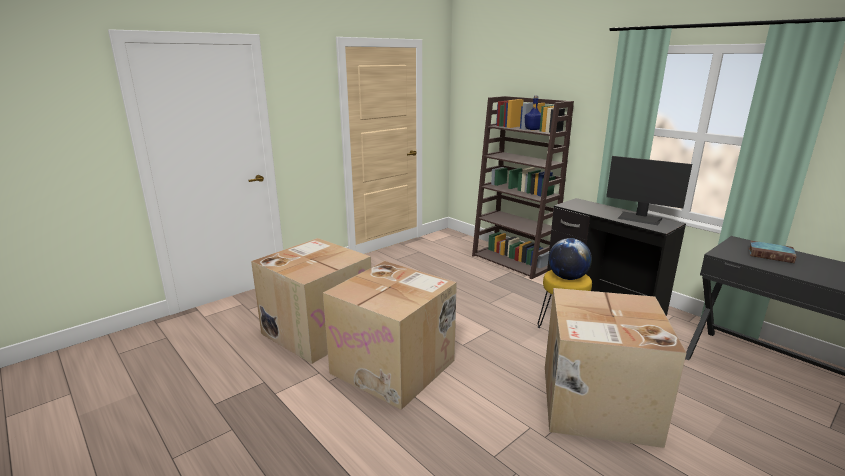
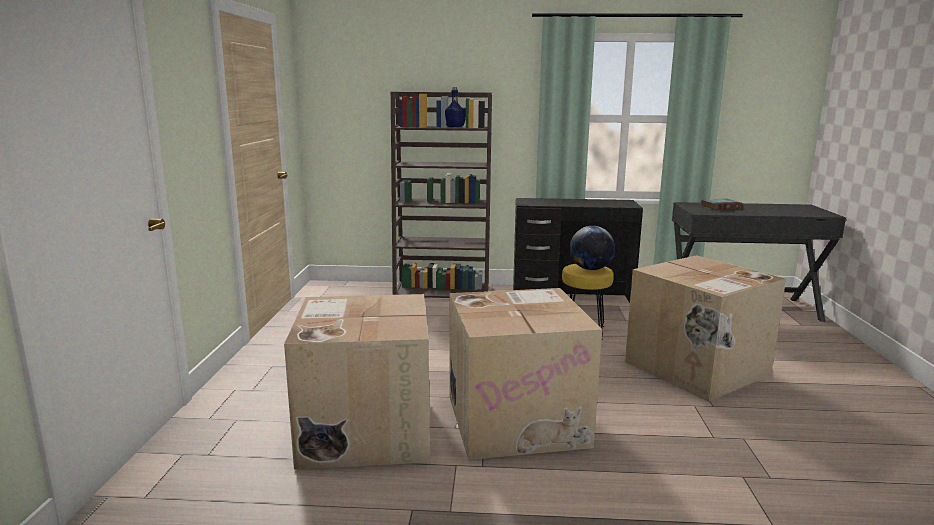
camera: 45 degrees left, 5 degrees down
(640, 218) = (600, 202): monitor -> none

